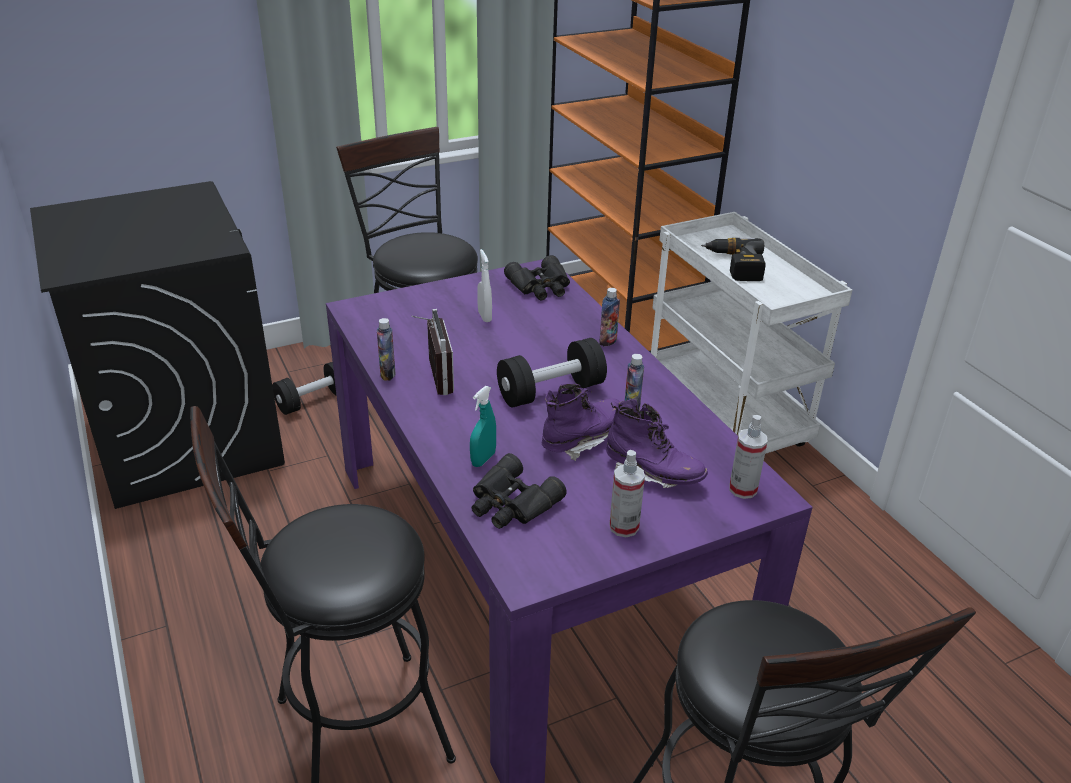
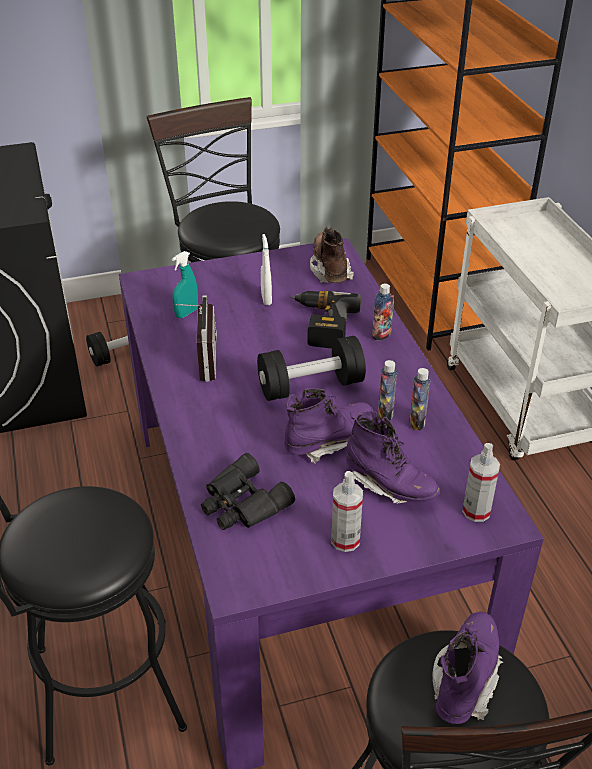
camera: 10 degrees right, 5 degrees up
(387, 374) = (158, 354): bottle -> bottle (417, 422)
(483, 459) = (226, 454): turquoise spray bottle -> turquoise spray bottle (186, 313)
(541, 286) = (330, 269): black binoculars -> brown boot
(734, 266) = (535, 257): power drill -> power drill (321, 325)
(772, 640) = (465, 679): none -> purple boot

